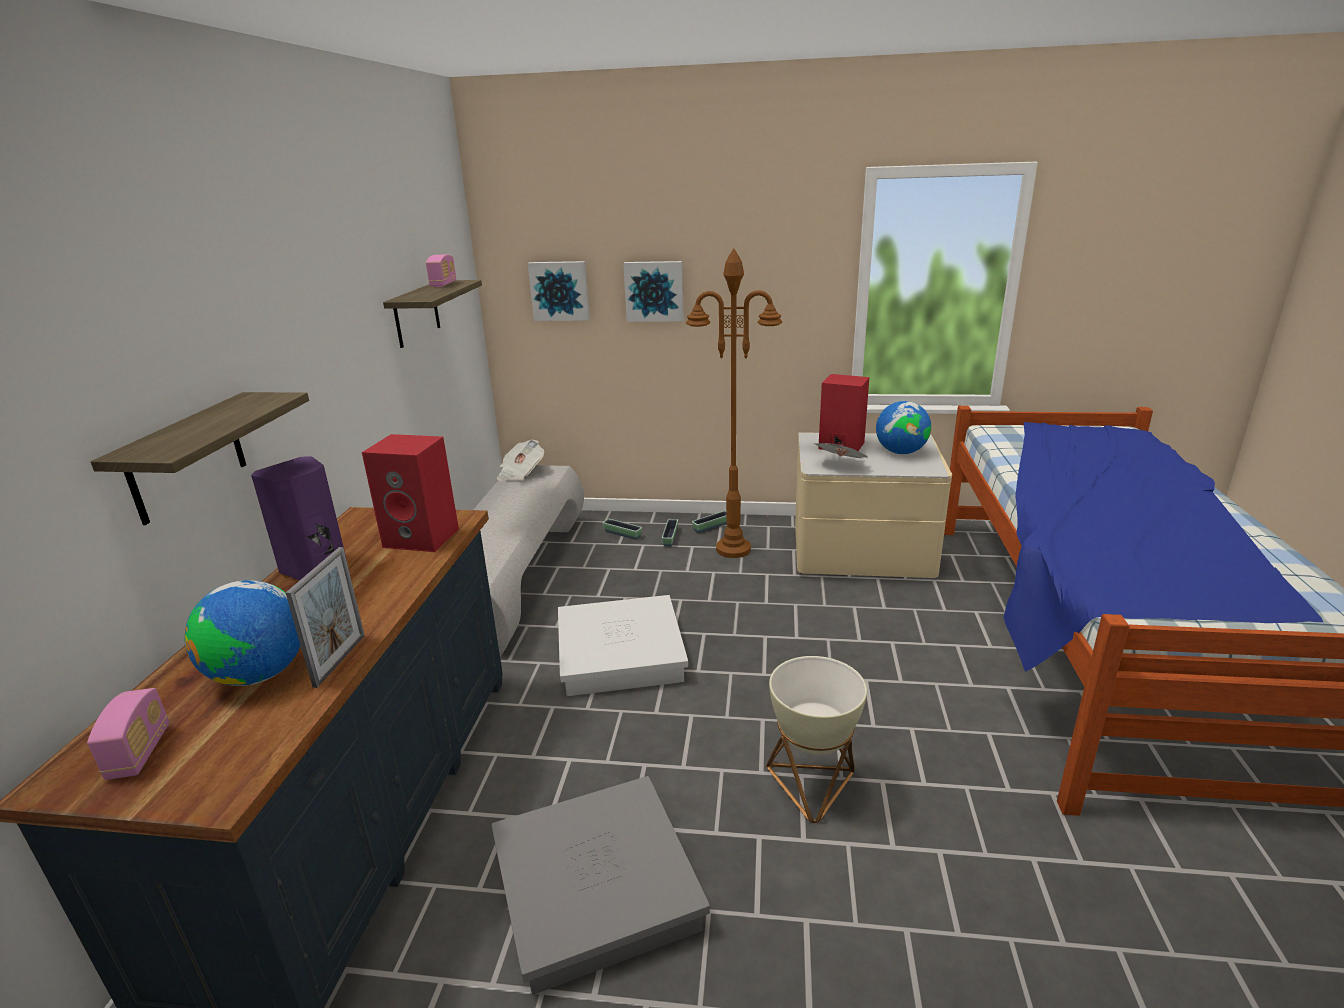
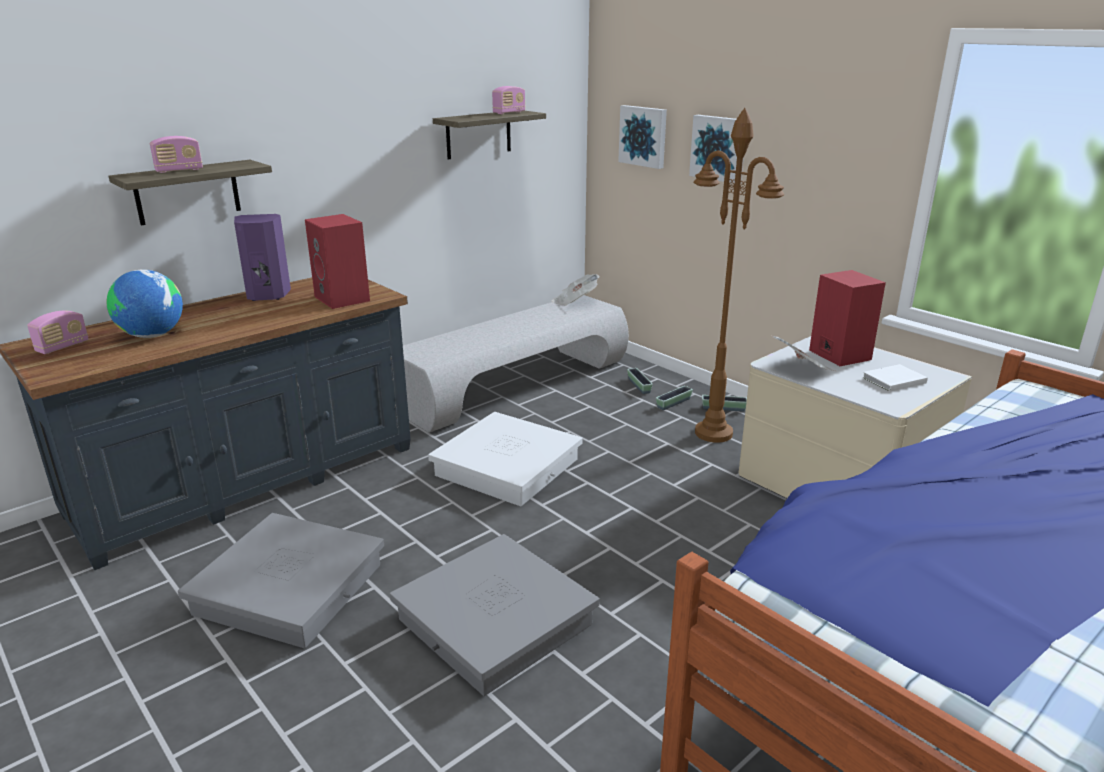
camera: 40 degrees right, 0 degrees up
(194, 427) = (179, 170): none -> radio
(340, 660) = (188, 343): picture frame -> none
(810, 788) = (494, 621): planter -> grey storage box
(900, 452) = (892, 380): globe -> white book

